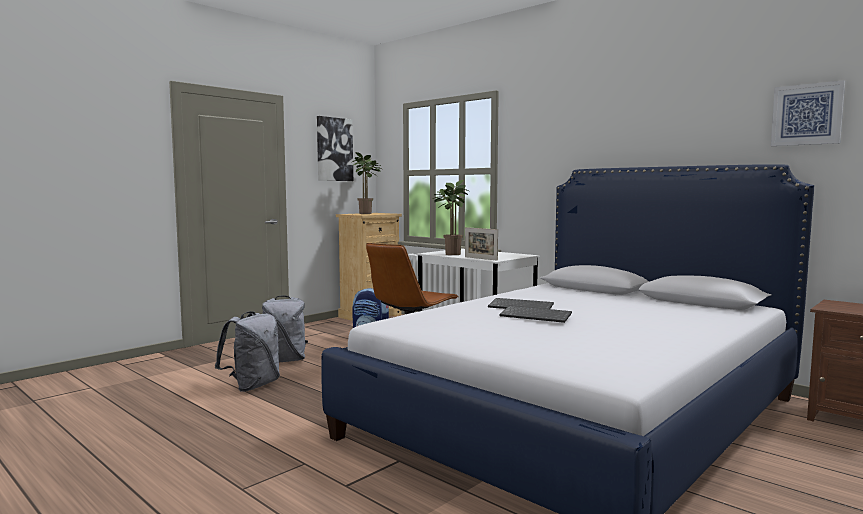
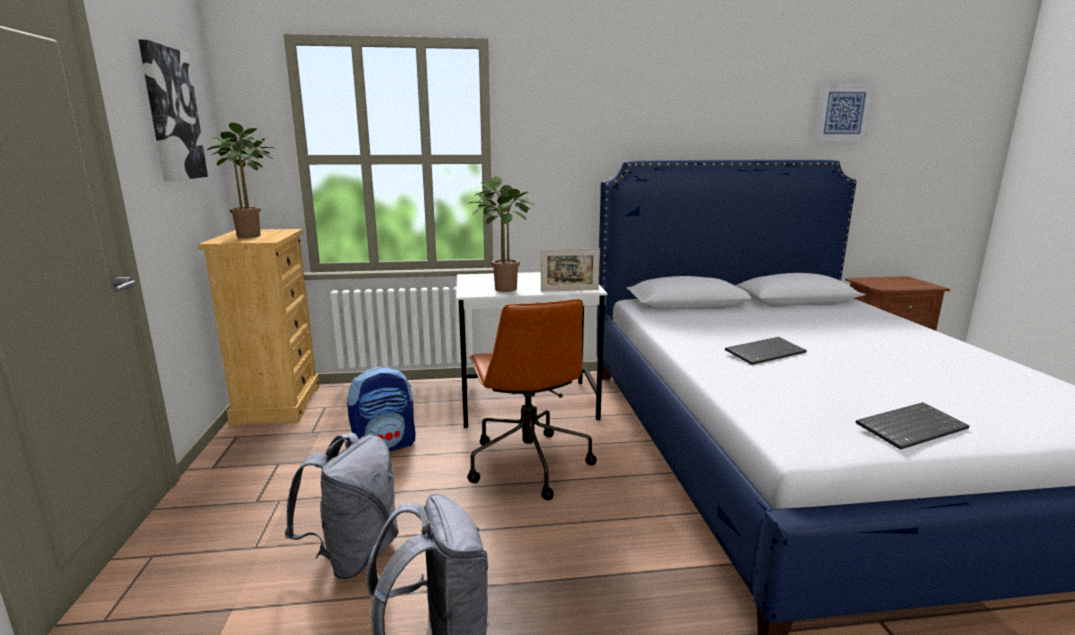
camera: 50 degrees left, 10 degrees up
(536, 316) = (833, 362): keyboard -> keyboard (910, 426)

